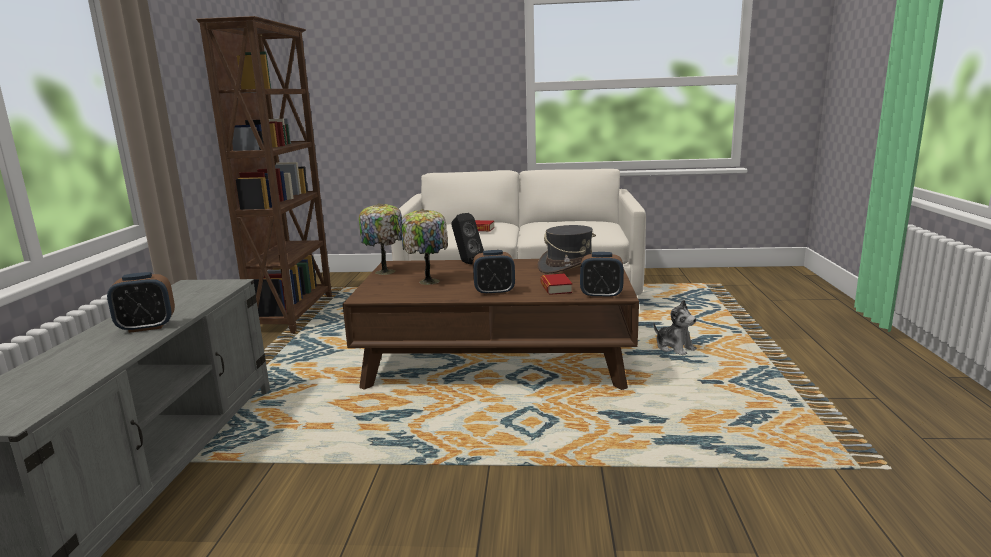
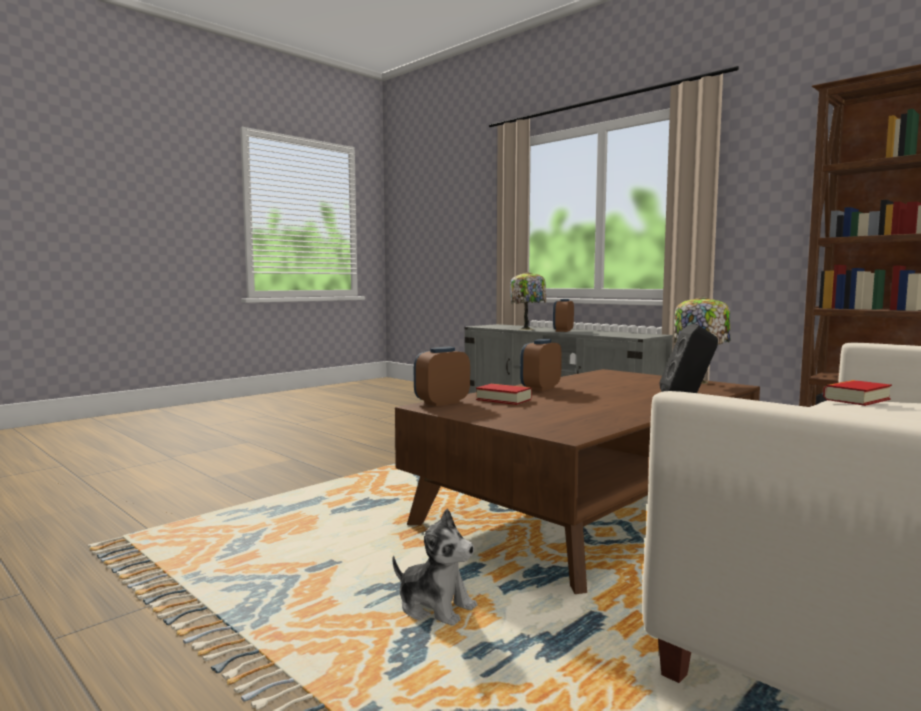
camera: 130 degrees right, 10 degrees down
(427, 281) = (628, 384): table lamp -> table lamp (527, 329)
(569, 267) = (574, 417): grey hat -> none
(674, 348) = (435, 607): plush toy -> plush toy turned 150 degrees counterclockwise

